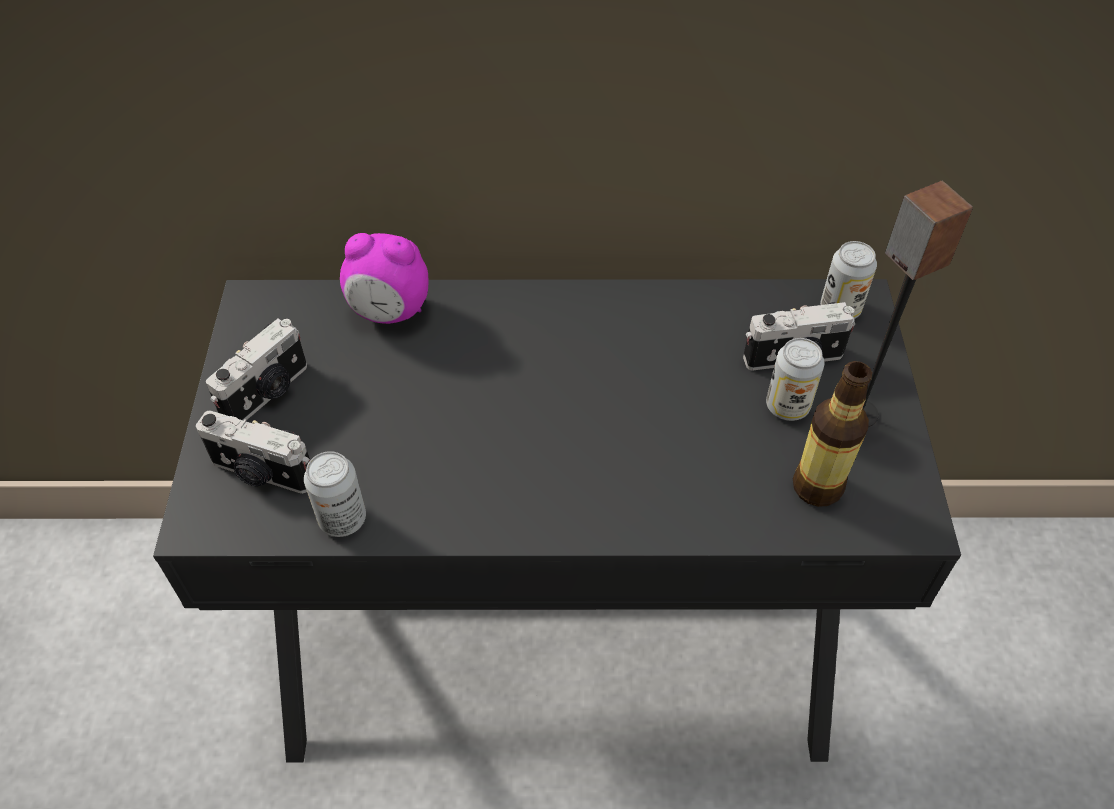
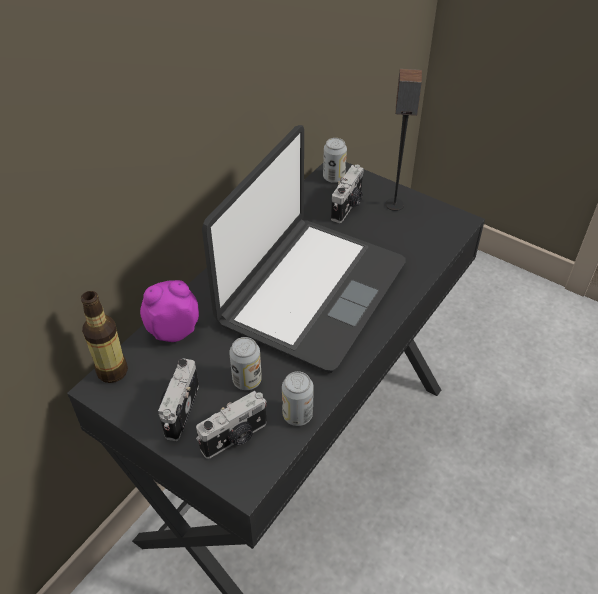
camera: 55 degrees left, 5 degrees down
(268, 393) = (179, 410): camera -> camera turned 150 degrees counterclockwise
(390, 311) = (173, 330): alarm clock -> alarm clock turned 150 degrees counterclockwise
(575, 411) = (310, 292): none -> laptop
(787, 406) = (371, 223): can -> can (247, 380)
(817, 486) = (420, 238): bottle -> bottle (112, 371)

